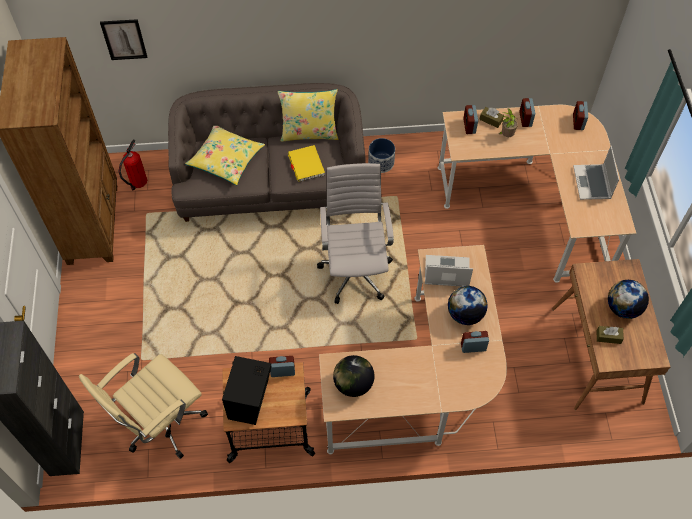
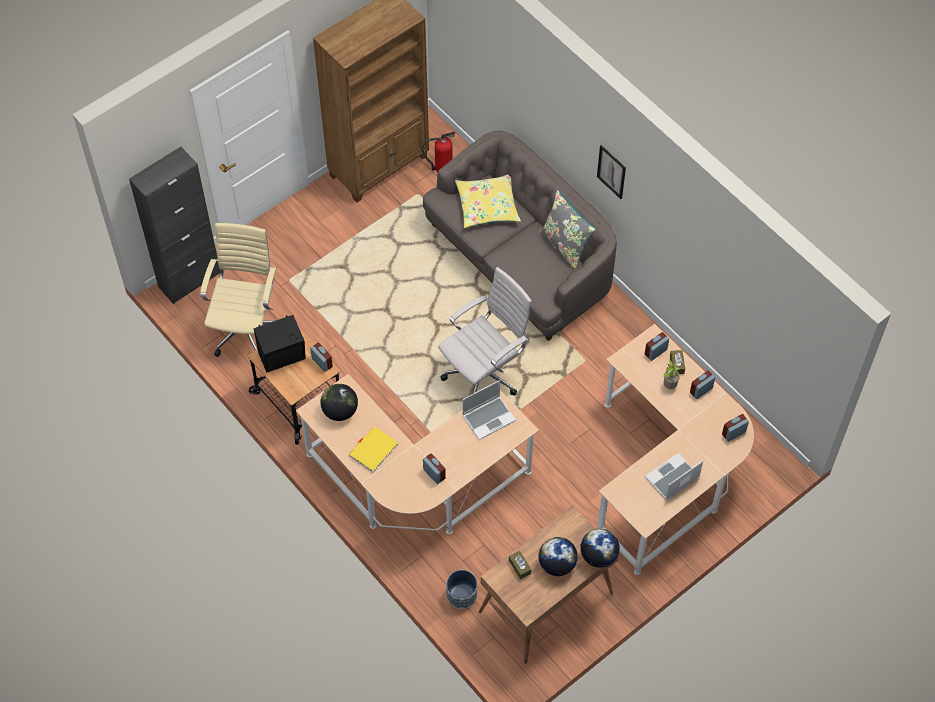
camera: 55 degrees right, 0 degrees up
(124, 39) = (485, 54): picture -> picture (611, 171)
(160, 425) = (246, 328): beige office chair -> beige office chair turned 90 degrees clockwise
(306, 165) = (528, 264): yellow book -> yellow book (373, 450)
(309, 132) = (565, 246): yellow pillow -> grey pillow
(381, 163) = (611, 327): planter -> planter (462, 595)
(446, 272) = (489, 417): laptop -> laptop turned 90 degrees clockwise
(465, 314) = (460, 452): globe -> globe (599, 555)

